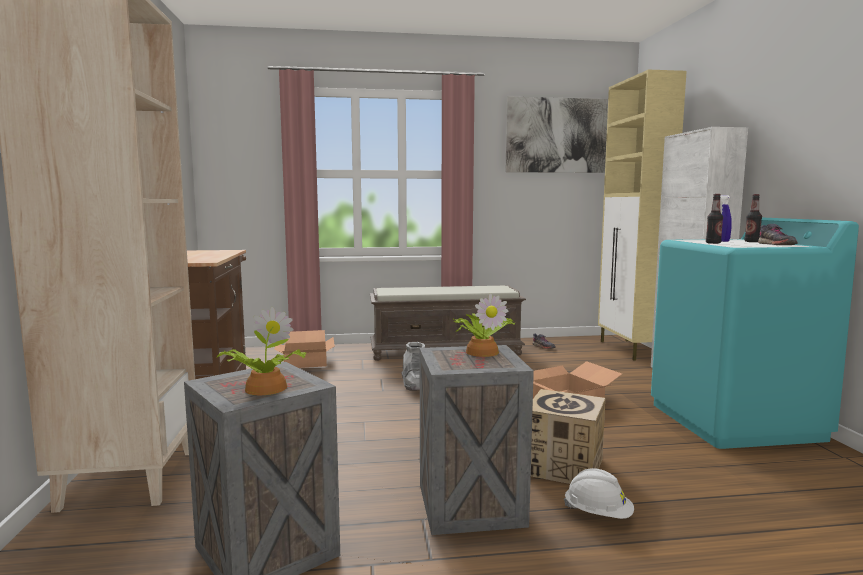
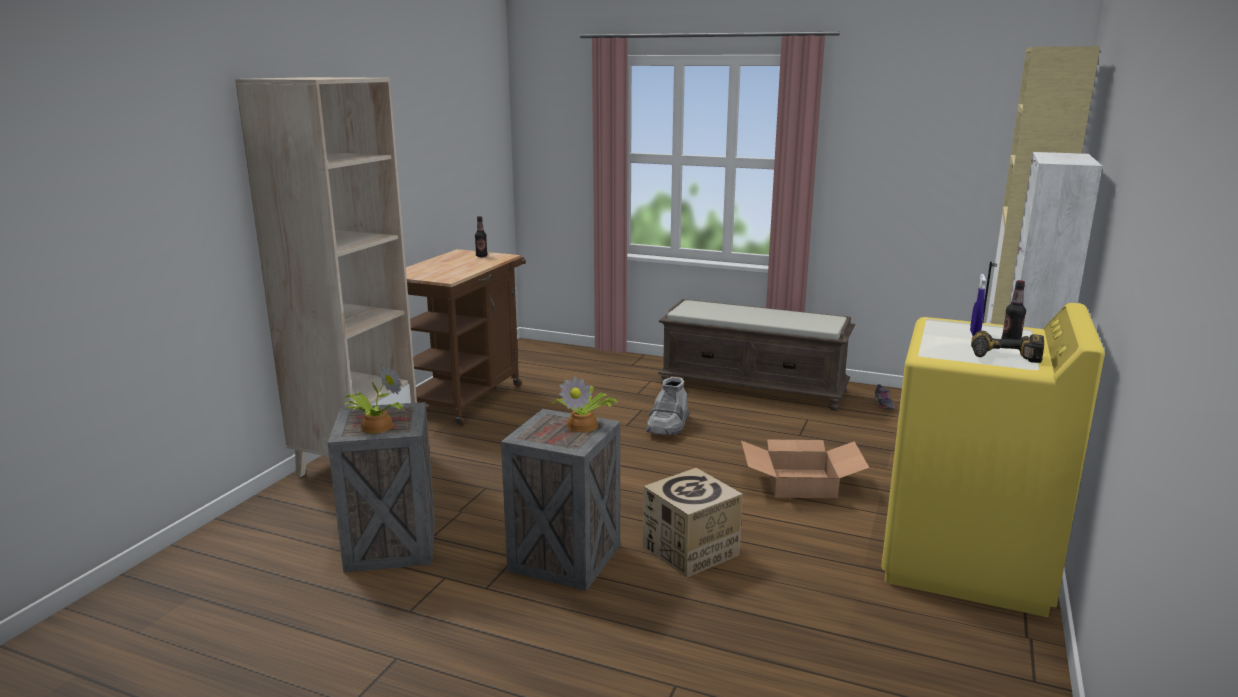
camera: 30 degrees right, 10 degrees up
(304, 361) = (592, 372): cardboard box -> none
(558, 135) = (953, 114): picture -> none
(598, 514) = (657, 600): white hard hat -> none
(713, 243) = (939, 339): bottle -> bottle (481, 256)
(735, 422) = (966, 560): turquoise washing machine -> yellow washing machine
(776, 245) = (1004, 357): grey shoe -> power drill

